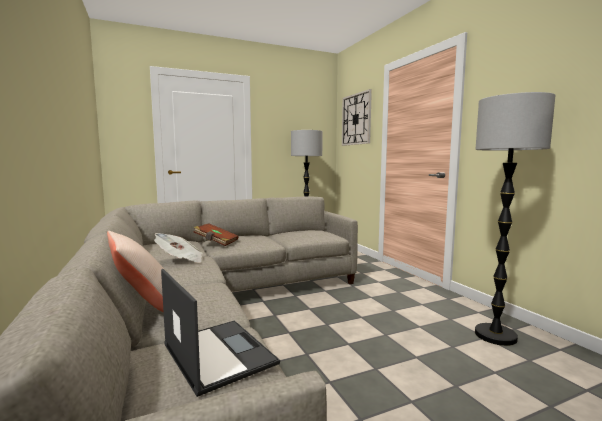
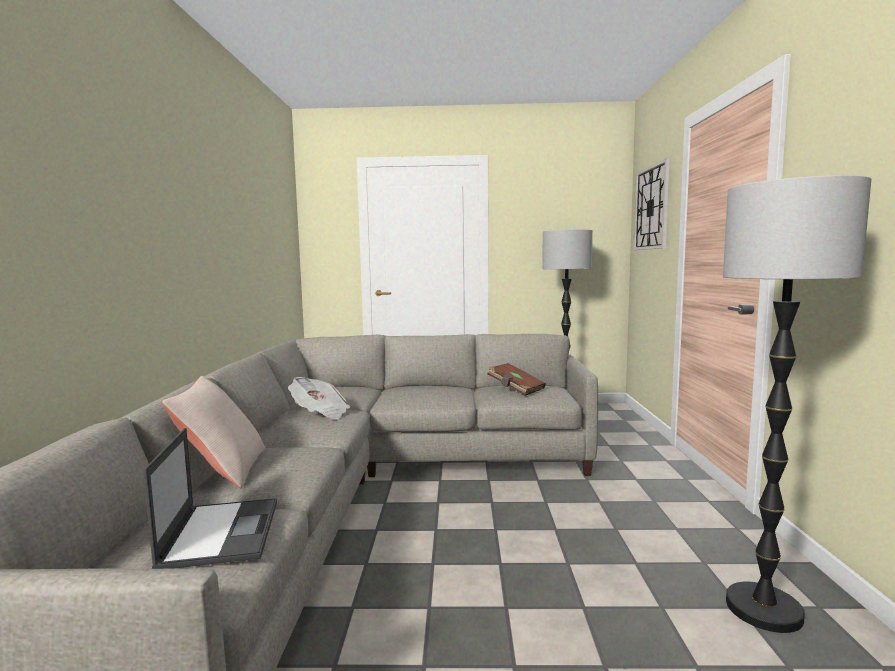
camera: 25 degrees right, 0 degrees up
(216, 242) = (388, 392): brown book -> brown book (515, 389)

